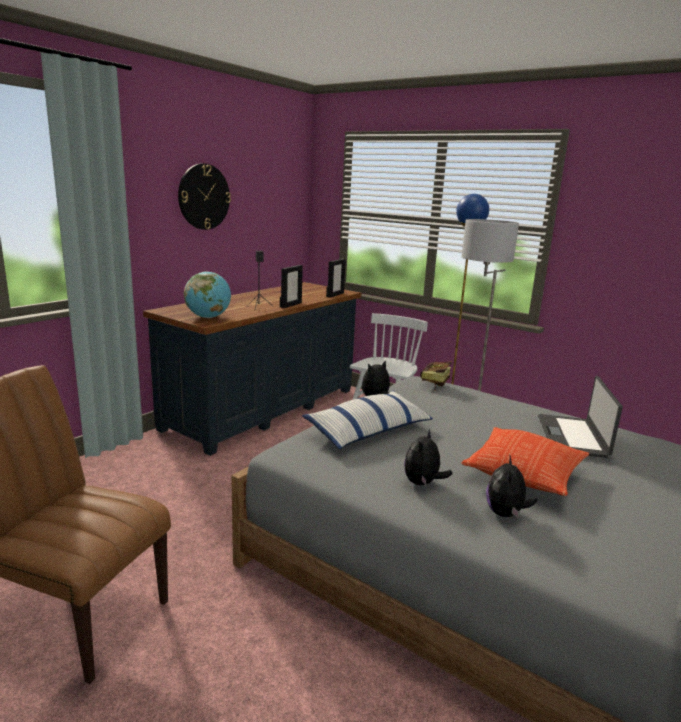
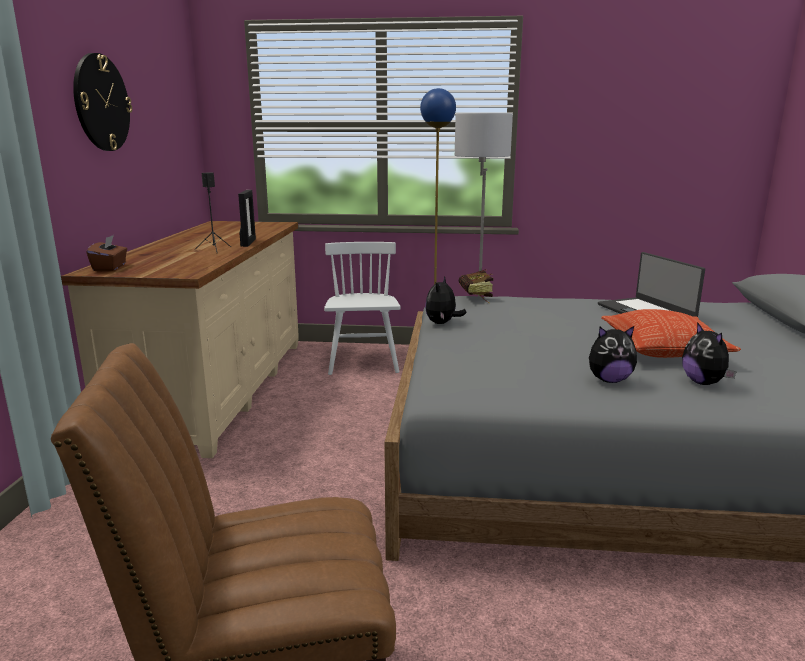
camera: 30 degrees left, 0 degrees up
(176, 310) = (110, 268): none -> brown tissue box
(208, 317) = (175, 268): globe -> none
(264, 408) = (219, 388): blue dresser -> beige dresser
(335, 295) = (275, 227): picture frame -> none
(368, 431) = (486, 351): pillow -> none
(423, 483) = (609, 380): plush toy -> plush toy turned 90 degrees counterclockwise

